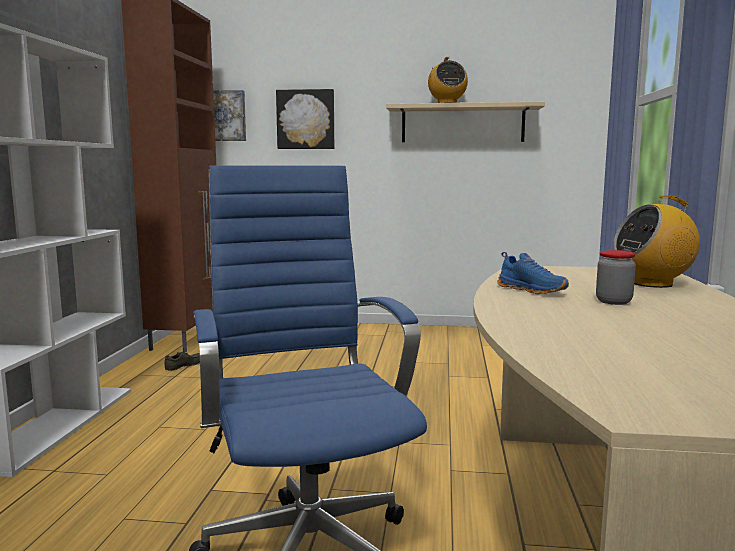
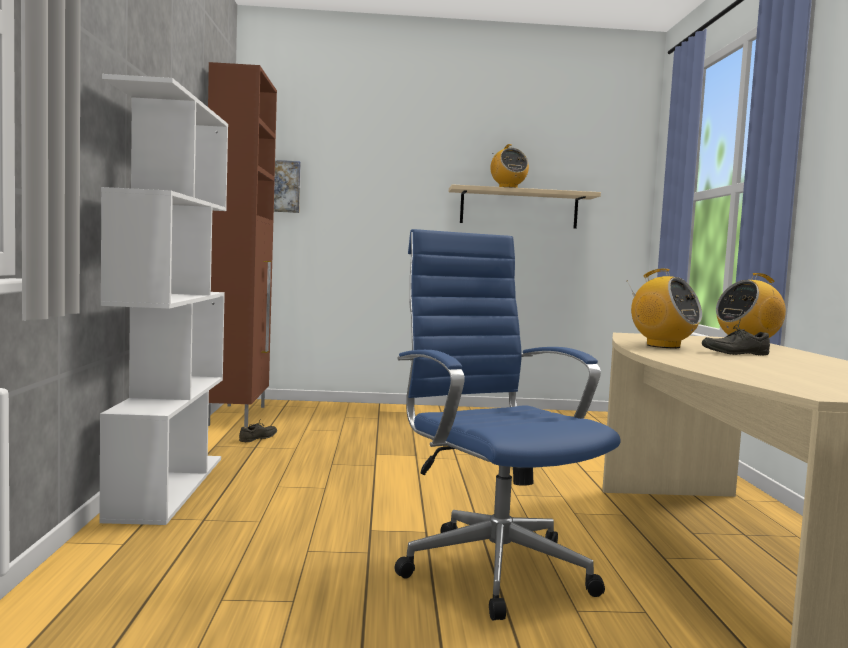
camera: 10 degrees left, 5 degrees down
(306, 119) = (363, 195): picture -> none
(532, 290) = (662, 346): blue shoe -> radio
(613, 301) = (734, 353): jar -> grey shoe

